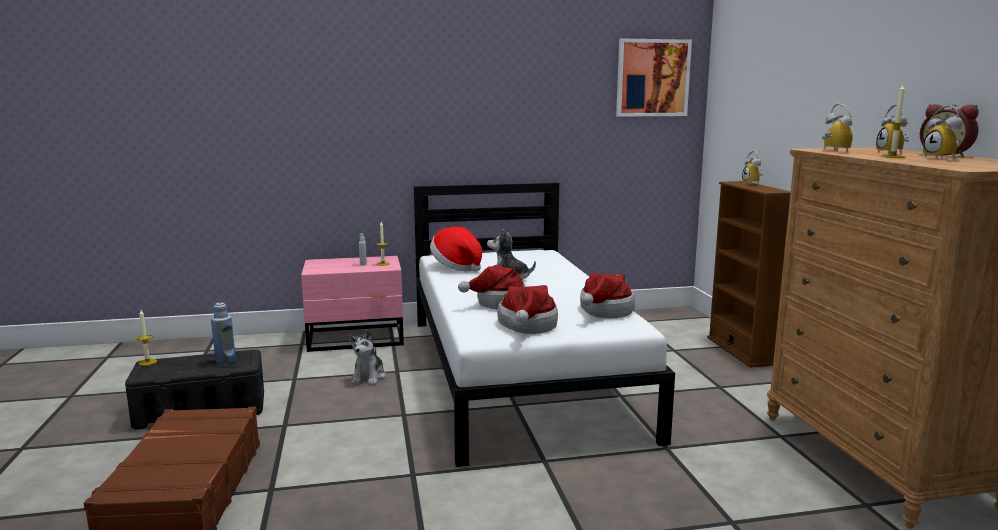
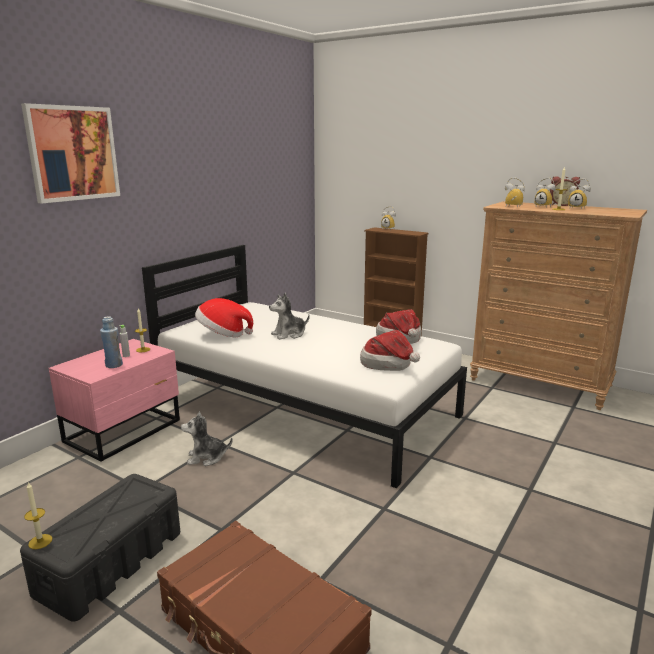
camera: 45 degrees left, 5 degrees up
(225, 360) = (127, 497): blue bottle -> blue bottle (114, 365)
(369, 377) = (206, 457): plush toy -> plush toy turned 120 degrees clockwise
(498, 302) = (329, 354): hat -> none
(652, 78) = (287, 152): picture -> picture (73, 153)

